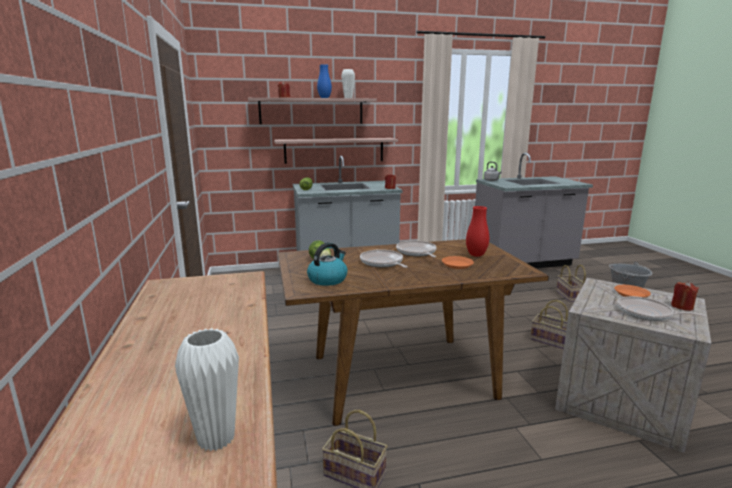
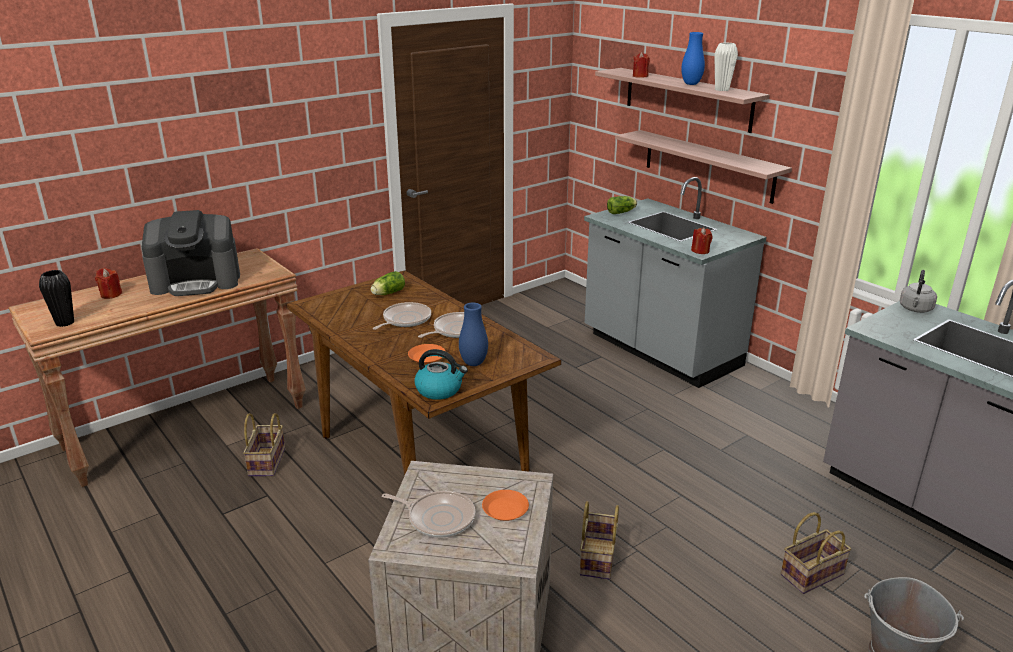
camera: 65 degrees right, 10 degrees up
(202, 317) = (197, 281): none -> coffee machine
(216, 438) = (65, 323): white vase -> black vase
(328, 279) = (341, 307): kettle -> kettle (439, 390)
(476, 255) = (473, 363): red vase -> blue vase
(647, 313) = (438, 518): frying pan -> frying pan turned 105 degrees clockwise
(682, 306) = (483, 550): red candle -> red candle (111, 294)

